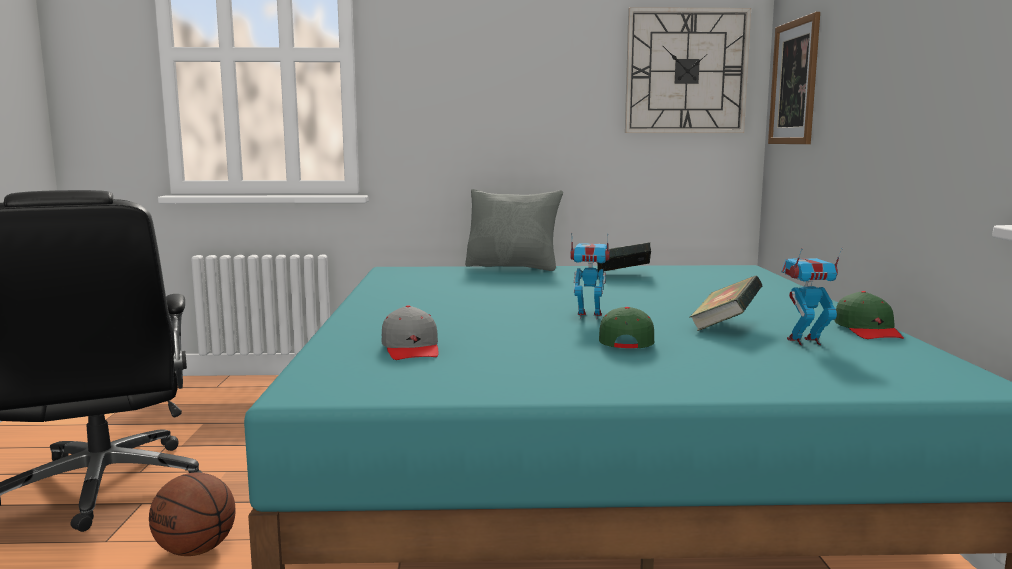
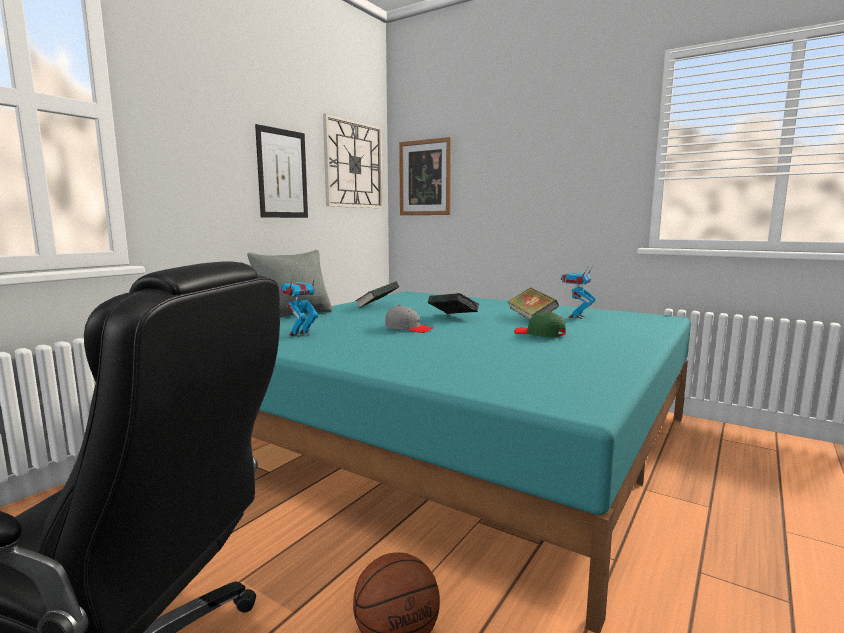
camera: 55 degrees left, 0 degrees up
(411, 348) = (493, 368): grey cap -> grey cap (408, 328)
(551, 94) = (282, 174): none -> picture
(589, 316) = (470, 328): toy robot -> toy robot (300, 335)
(634, 302) = (453, 317): none -> book
(868, 330) = (567, 308): green cap -> none

